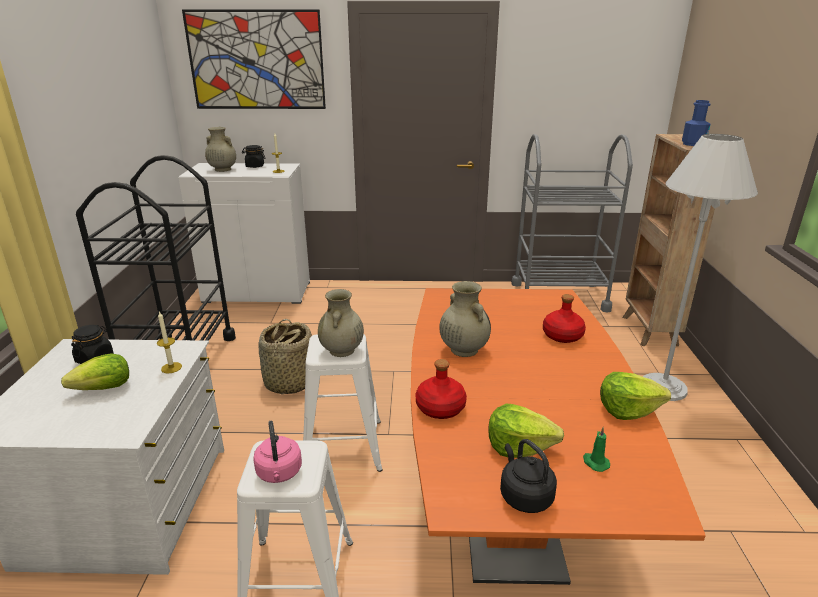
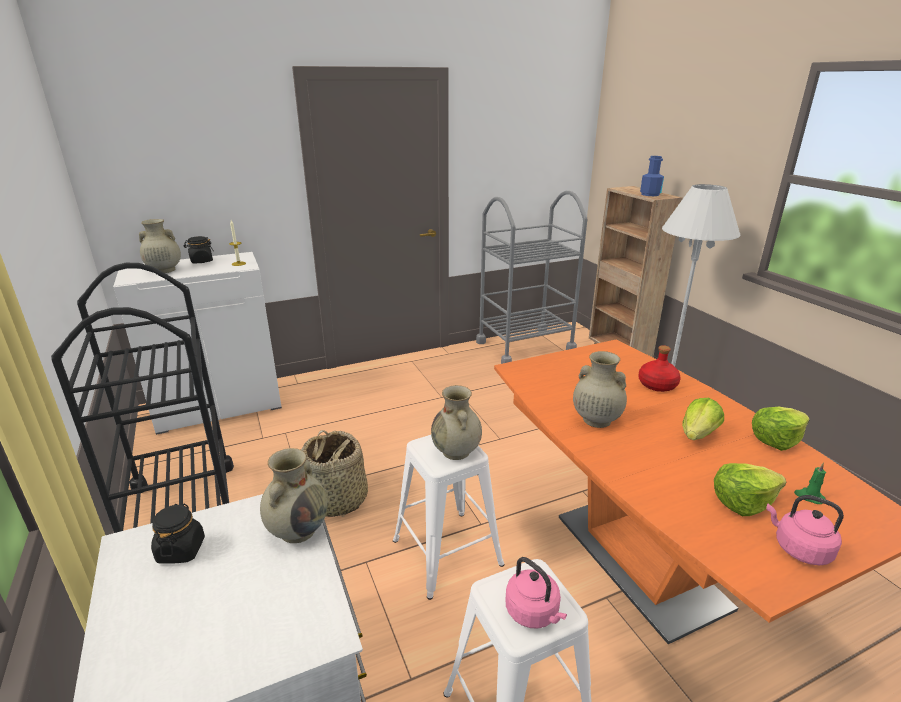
camera: 25 degrees left, 0 degrees up
(104, 388) = (236, 586): lettuce -> lettuce (698, 434)
(171, 367) = (298, 529): candle -> beige vase
(256, 60) = (186, 136): picture -> none
(441, 408) = (642, 485): red bottle -> none
(524, 496) = (798, 549): black kettle -> pink kettle

